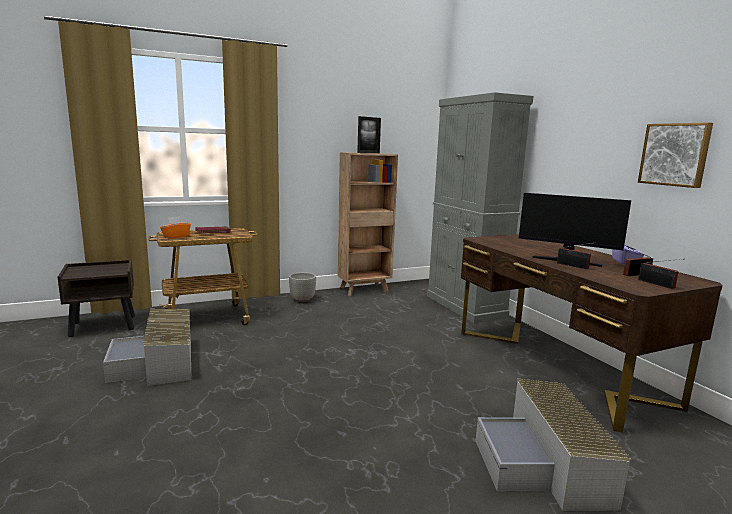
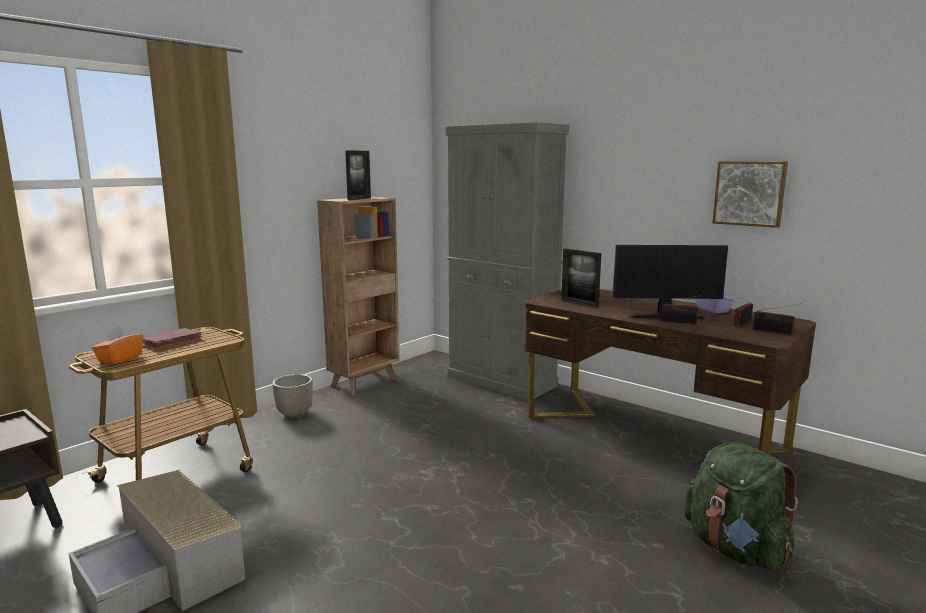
camera: 25 degrees left, 0 degrees up
(506, 244) = (579, 303): none -> picture frame
(544, 464) = (735, 549): grey storage box -> green backpack

